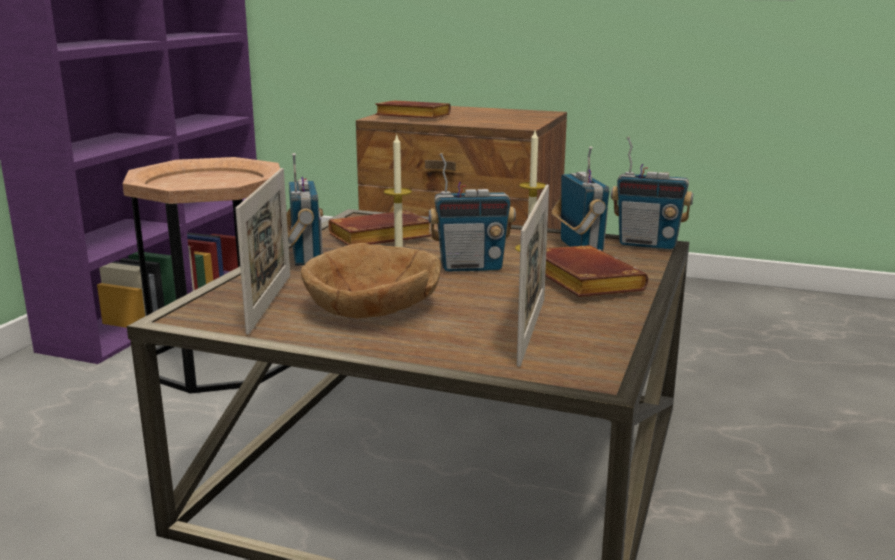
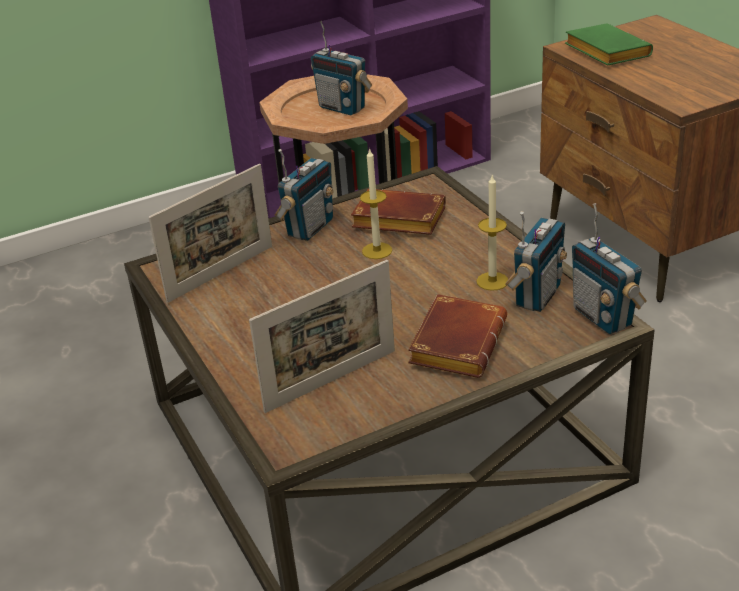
camera: 45 degrees right, 15 degrees up
(372, 309) = (269, 309): brown bowl -> none
(410, 117) = (604, 52): brown book -> green book
(471, 267) = (407, 287): radio -> radio (342, 108)

